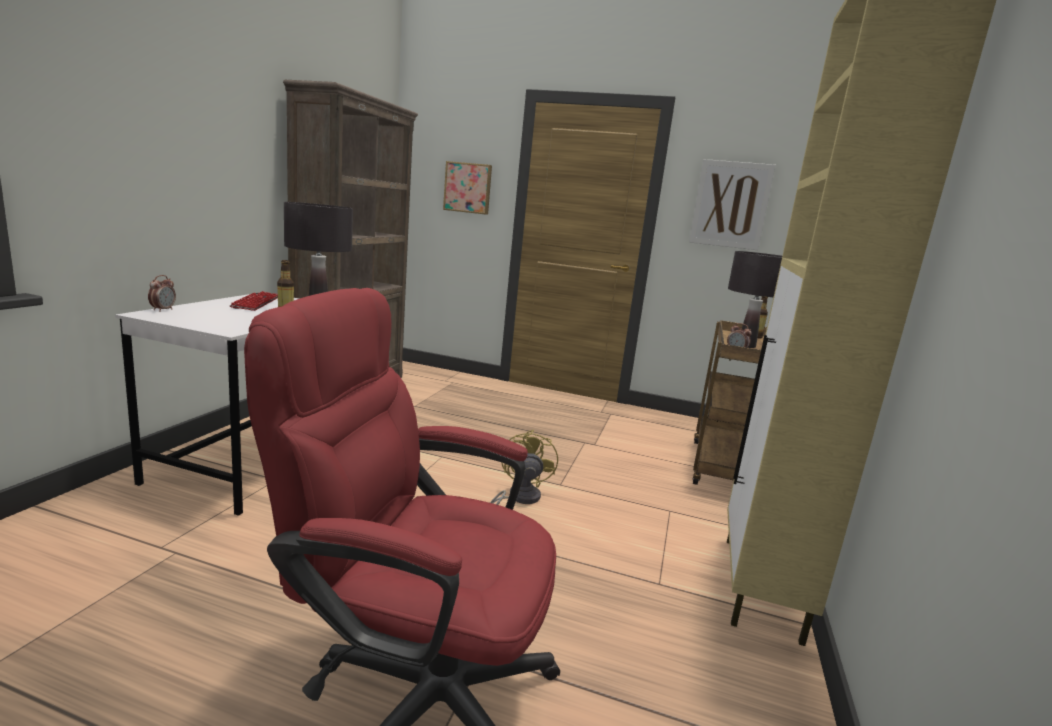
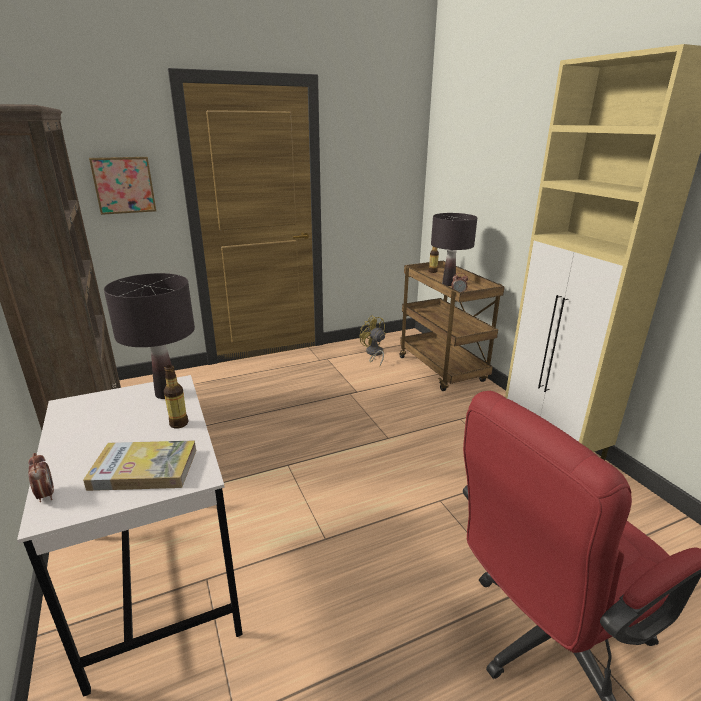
camera: 40 degrees left, 10 degrees up
(219, 320) = (144, 469): none -> book
(256, 303) = (97, 421): keyboard -> none
(518, 498) = (385, 466): yellow fan -> yellow fan (374, 354)
(730, 205) = (373, 167): picture -> none

